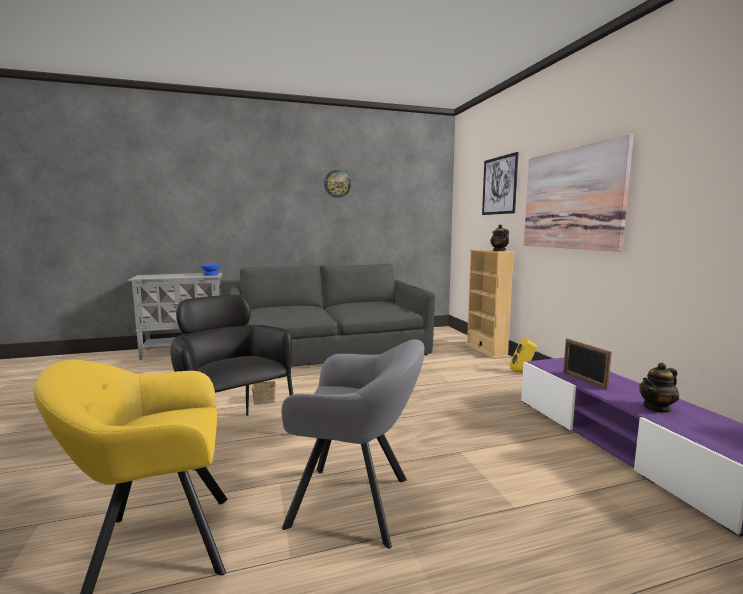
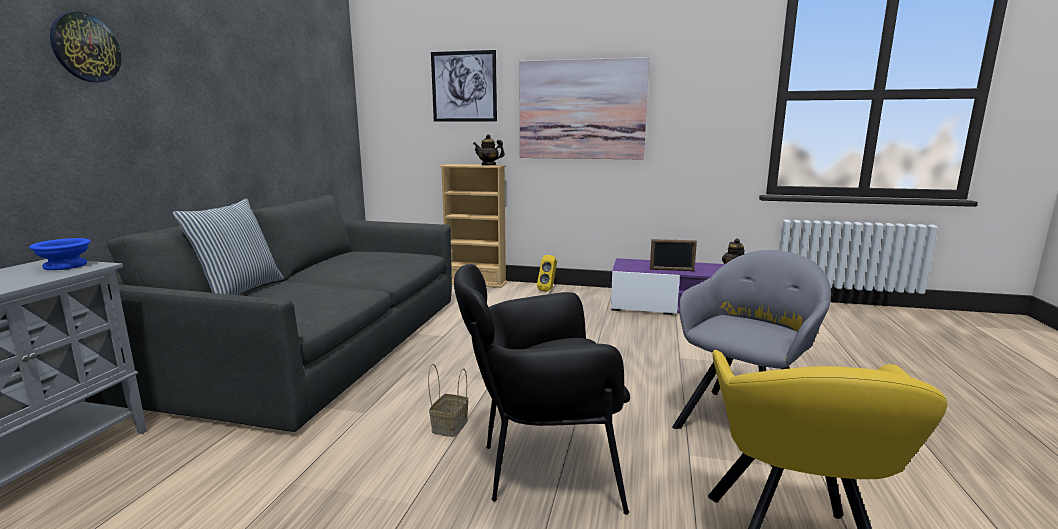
camera: 60 degrees left, 5 degrees up
(288, 304) = (239, 291): none -> pillow
(337, 184) = (231, 60): wall clock -> wall clock (85, 48)

